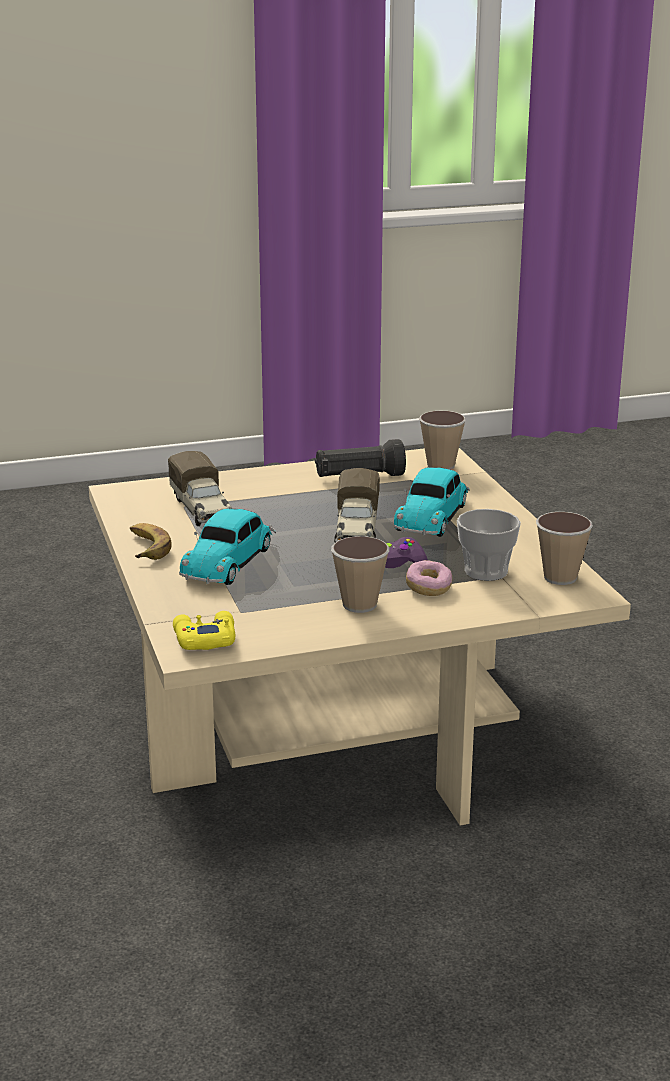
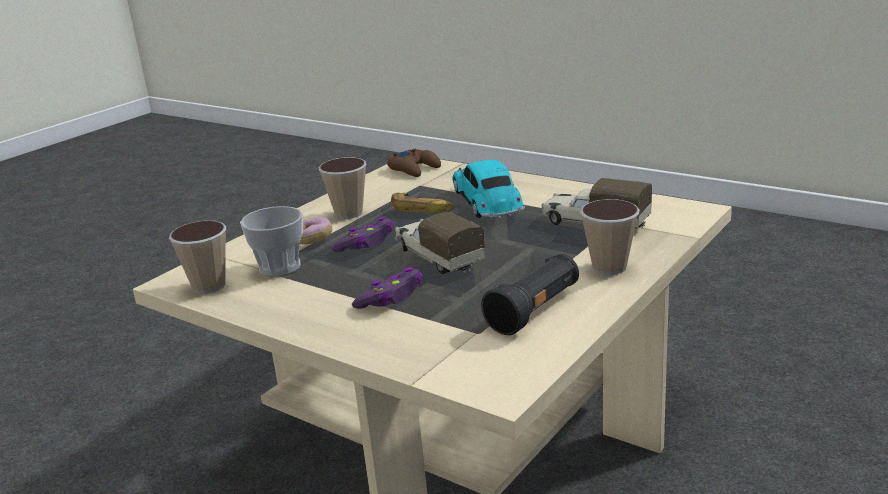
camera: 145 degrees right, 0 degrees up
(146, 547) = (563, 189): banana -> banana (422, 208)
(204, 638) = (414, 169): yellow game controller -> brown game controller
(432, 516) = (391, 297): toy car -> purple game controller
(441, 466) = (475, 368): cup -> cup (609, 267)

